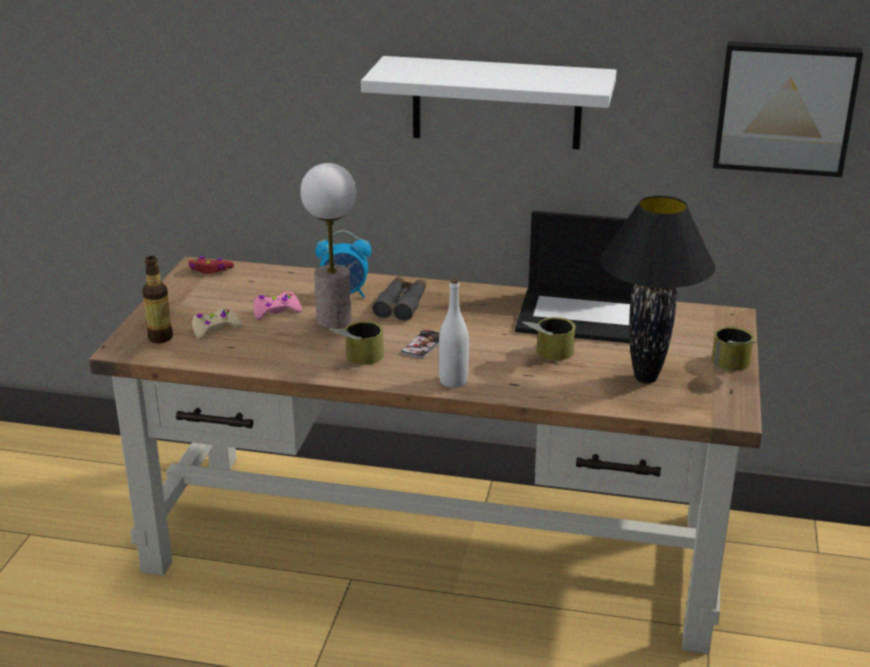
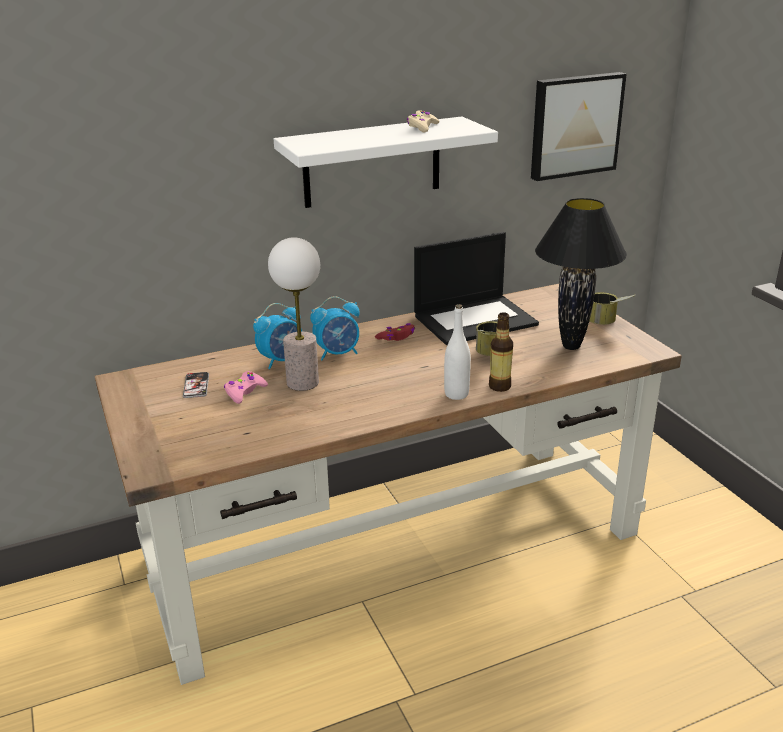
camera: 35 degrees left, 0 degrees up
(160, 338) = (172, 449): bottle -> bottle (499, 386)
(210, 270) = (137, 379): red game controller -> red game controller (396, 337)
(215, 329) = (211, 424): beige game controller -> beige game controller (422, 127)
(357, 360) = (364, 405): can -> none
(402, 305) = (338, 353): grey binoculars -> alarm clock
(423, 345) = (397, 376): phone -> phone (196, 386)

